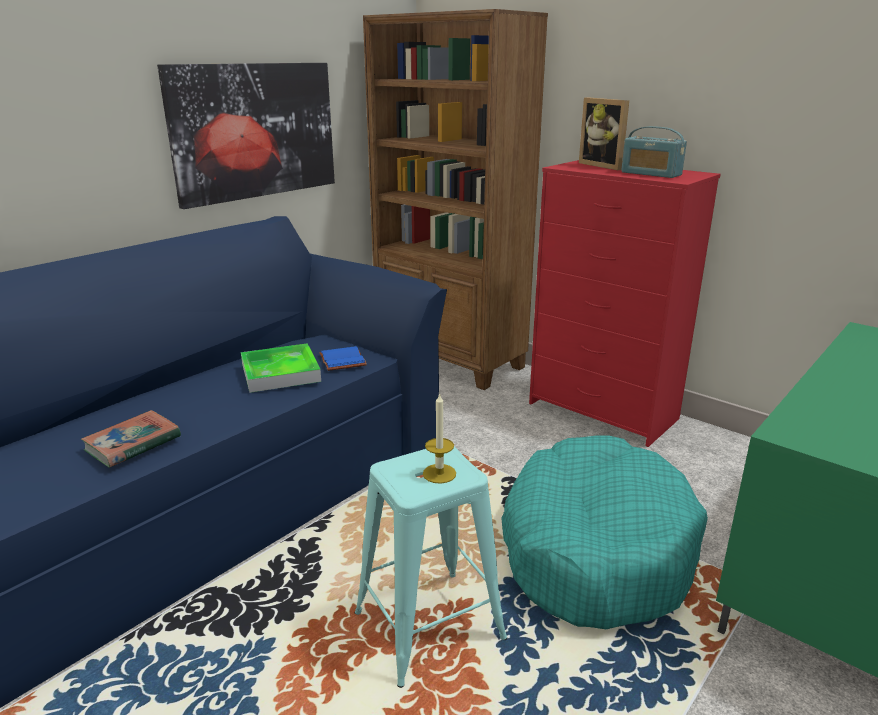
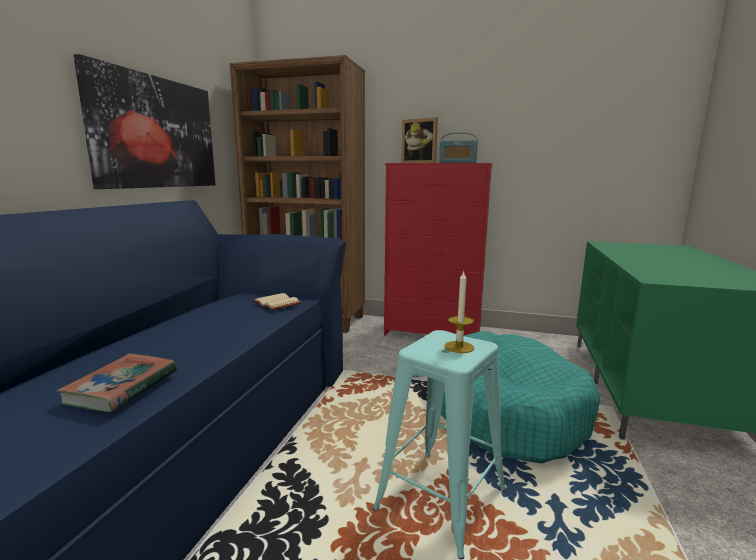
camera: 25 degrees left, 10 degrees down
(280, 372) = (231, 316): tray -> none
(341, 360) = (275, 303): blue book -> beige book

